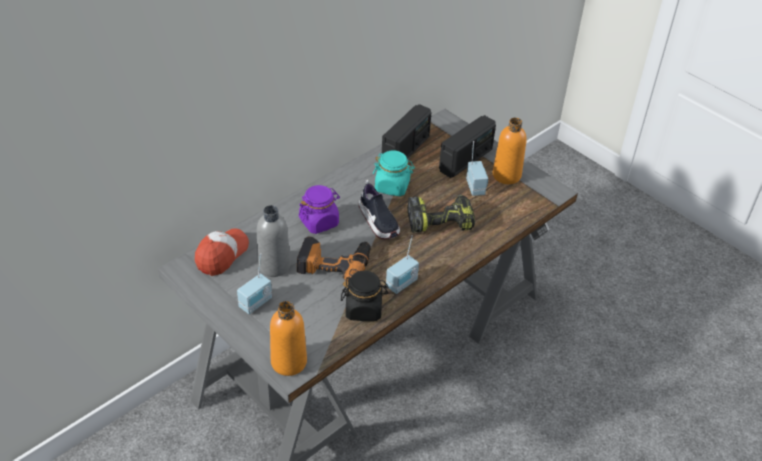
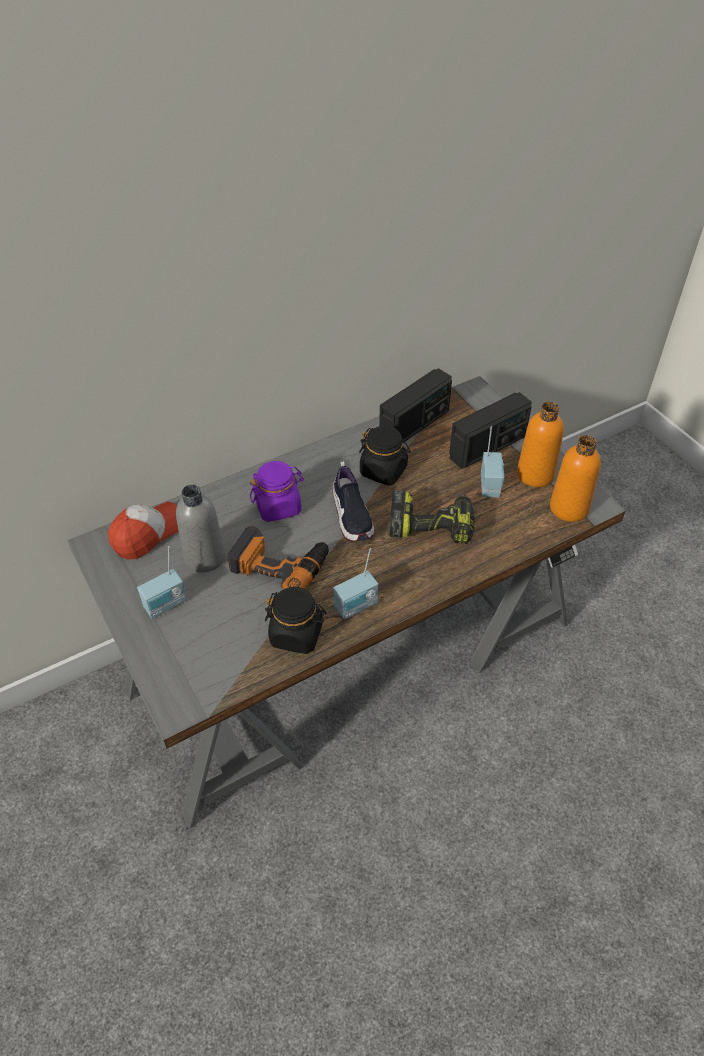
camera: 15 degrees right, 5 degrees up
(289, 362) = (179, 693): orange bottle -> orange bottle (569, 508)
(392, 186) = (383, 471): turquoise jar -> black jar

